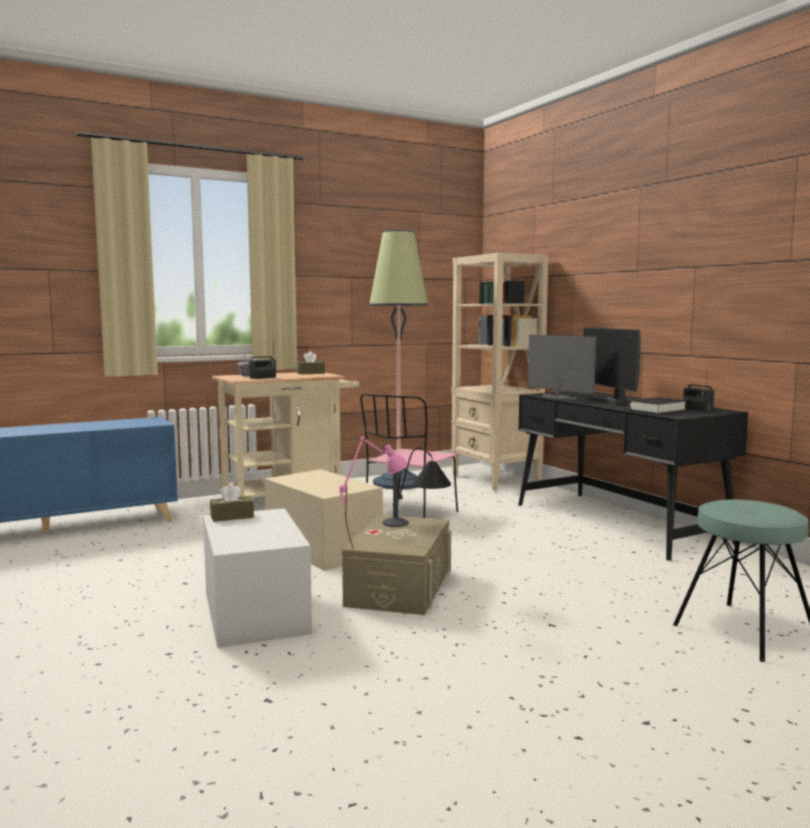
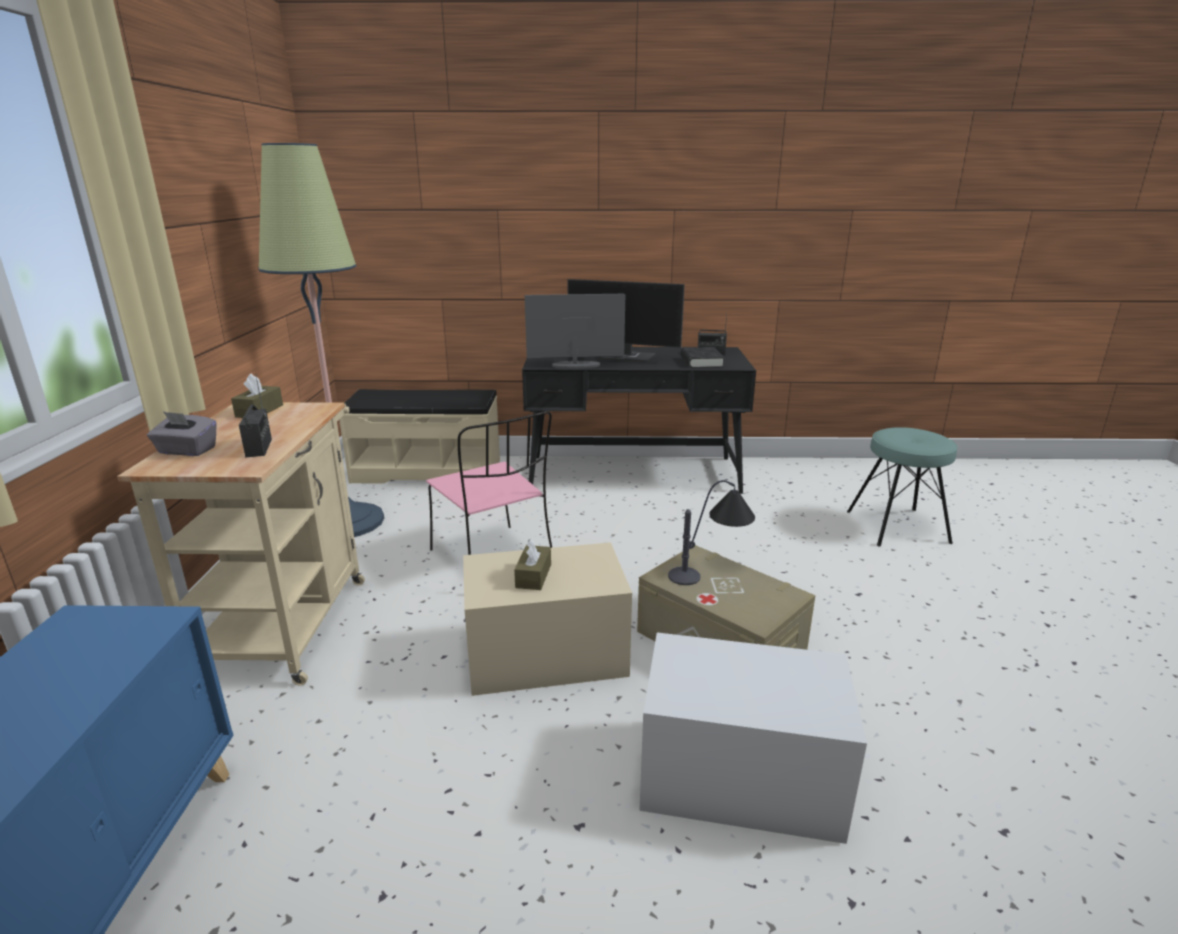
camera: 60 degrees left, 15 degrees up
(232, 517) = (674, 686): brown tissue box -> brown tissue box (533, 576)
(374, 543) = (755, 611): pink table lamp -> none
(496, 480) = (427, 471): beige bookcase -> beige bench

